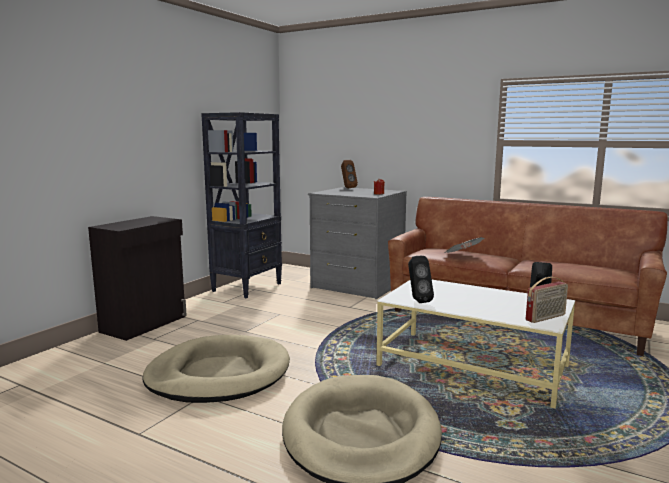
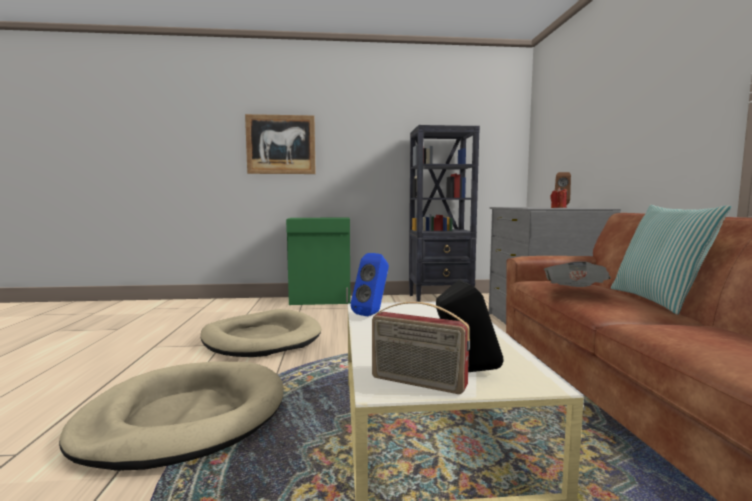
camera: 55 degrees right, 5 degrees down
(65, 126) = (281, 144): none -> picture
(145, 324) = (321, 300): black cabinet -> green cabinet
(417, 300) = (372, 314): black speaker -> blue speaker
(485, 251) = (658, 300): none -> pillow

